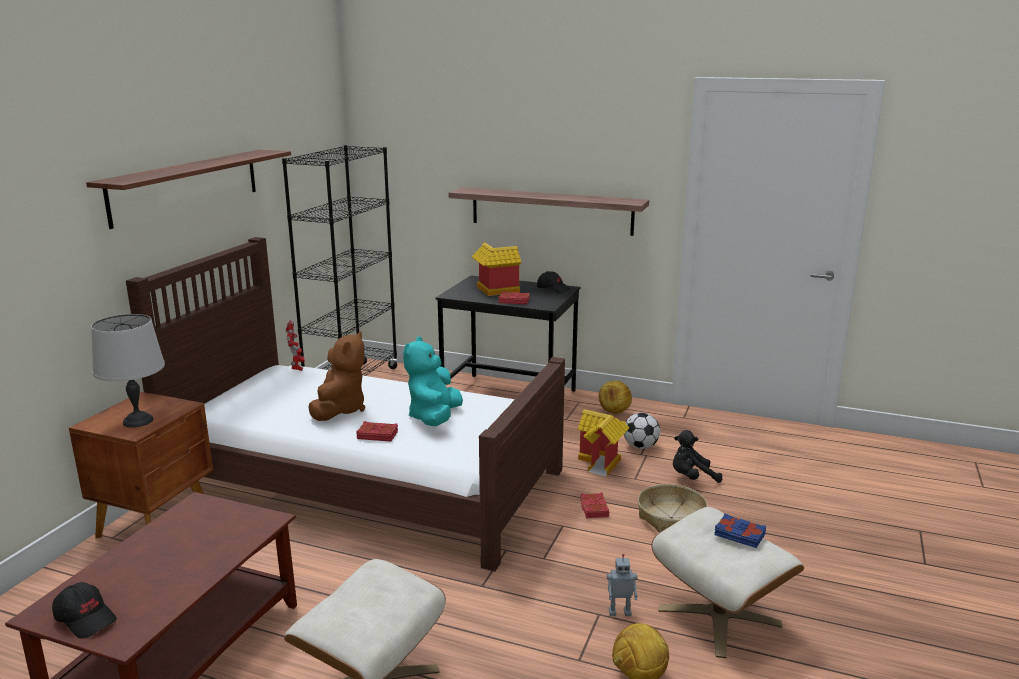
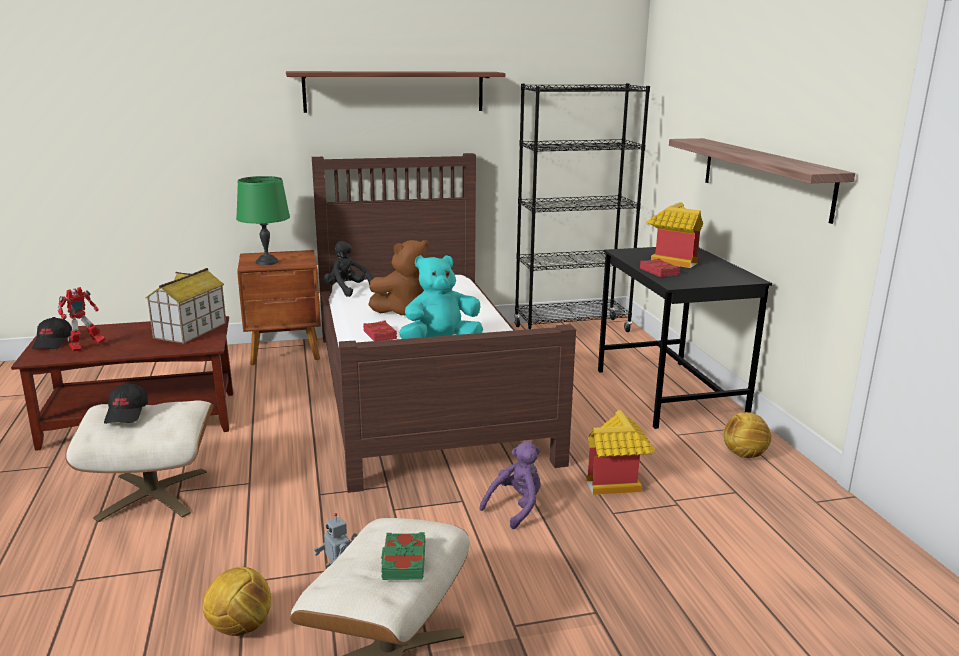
camera: 55 degrees right, 0 degrees up
(138, 421) = (267, 262): grey table lamp -> green table lamp
(204, 521) = (190, 330): none -> toy house
(297, 368) = (460, 279): toy robot -> toy robot (85, 347)
(553, 289) = (733, 276): black cap -> black cap (127, 413)
(593, 508) = (516, 507): red book -> purple plush toy
(640, 447) = (691, 495): football -> none
(671, 518) = (559, 562): basket -> none
(692, 478) = (672, 550): black plush toy -> black plush toy (347, 290)
(739, 535) = (403, 561): blue book -> green book

